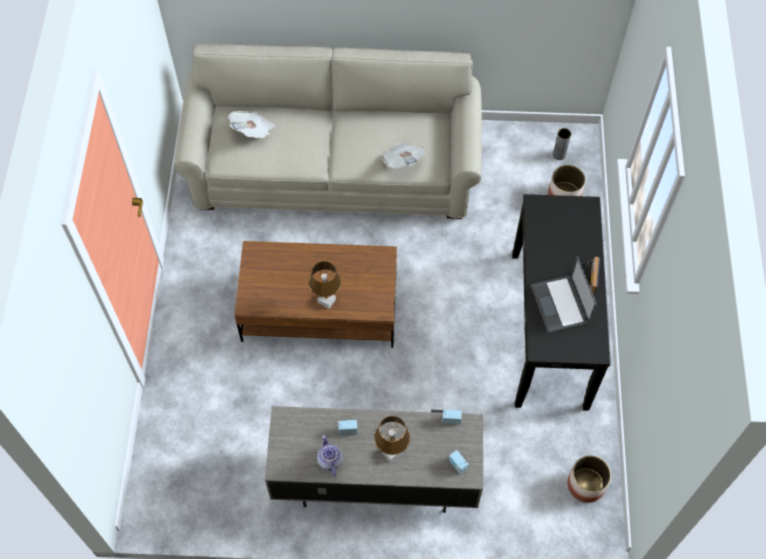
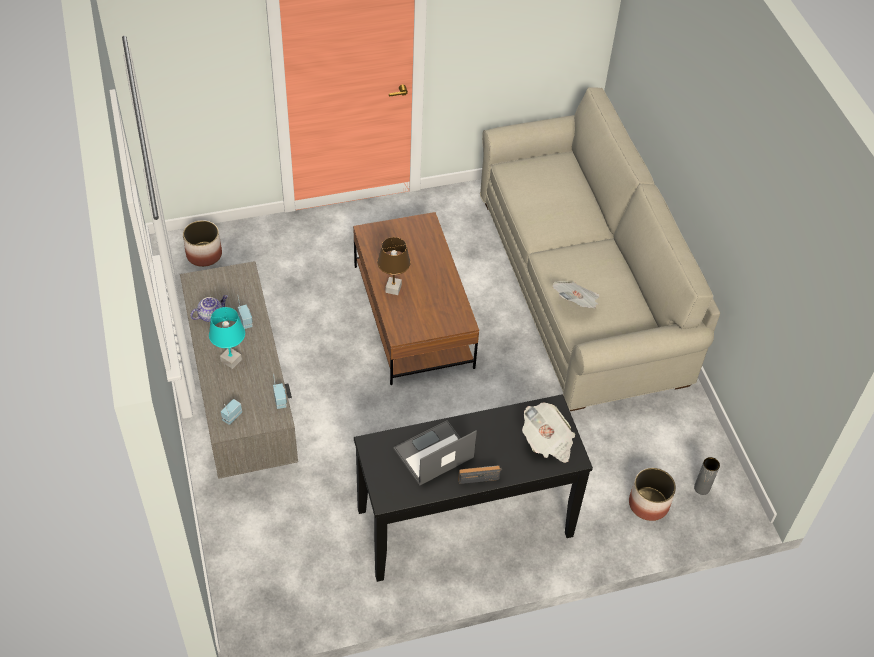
camera: 70 degrees right, 10 degrees down
(253, 131) = (554, 180): newspaper -> newspaper (547, 442)
(391, 452) = (231, 360): brown table lamp -> turquoise table lamp
(586, 484) = (286, 595): planter -> planter (204, 254)

